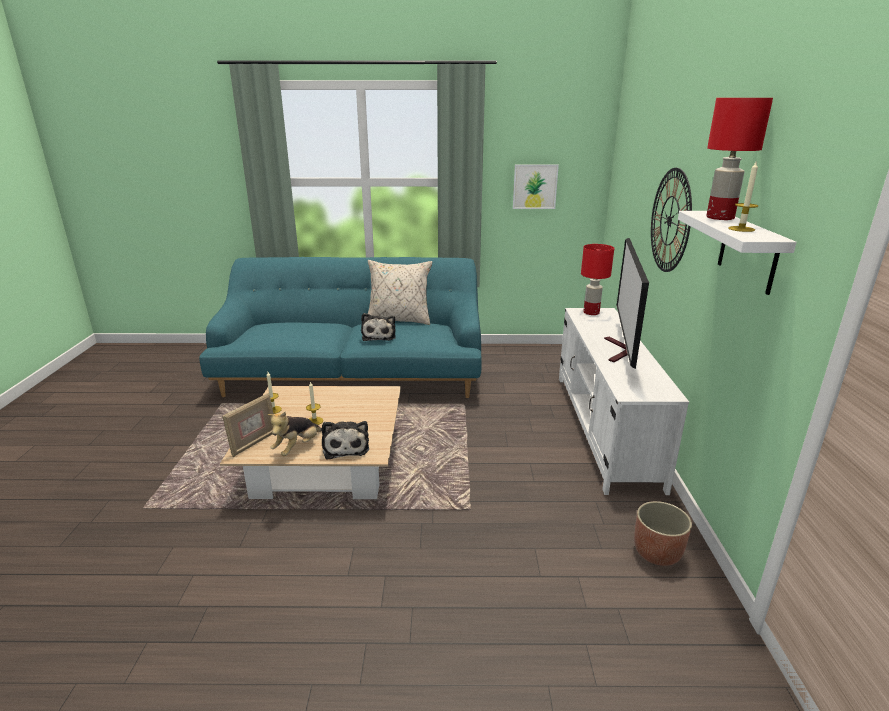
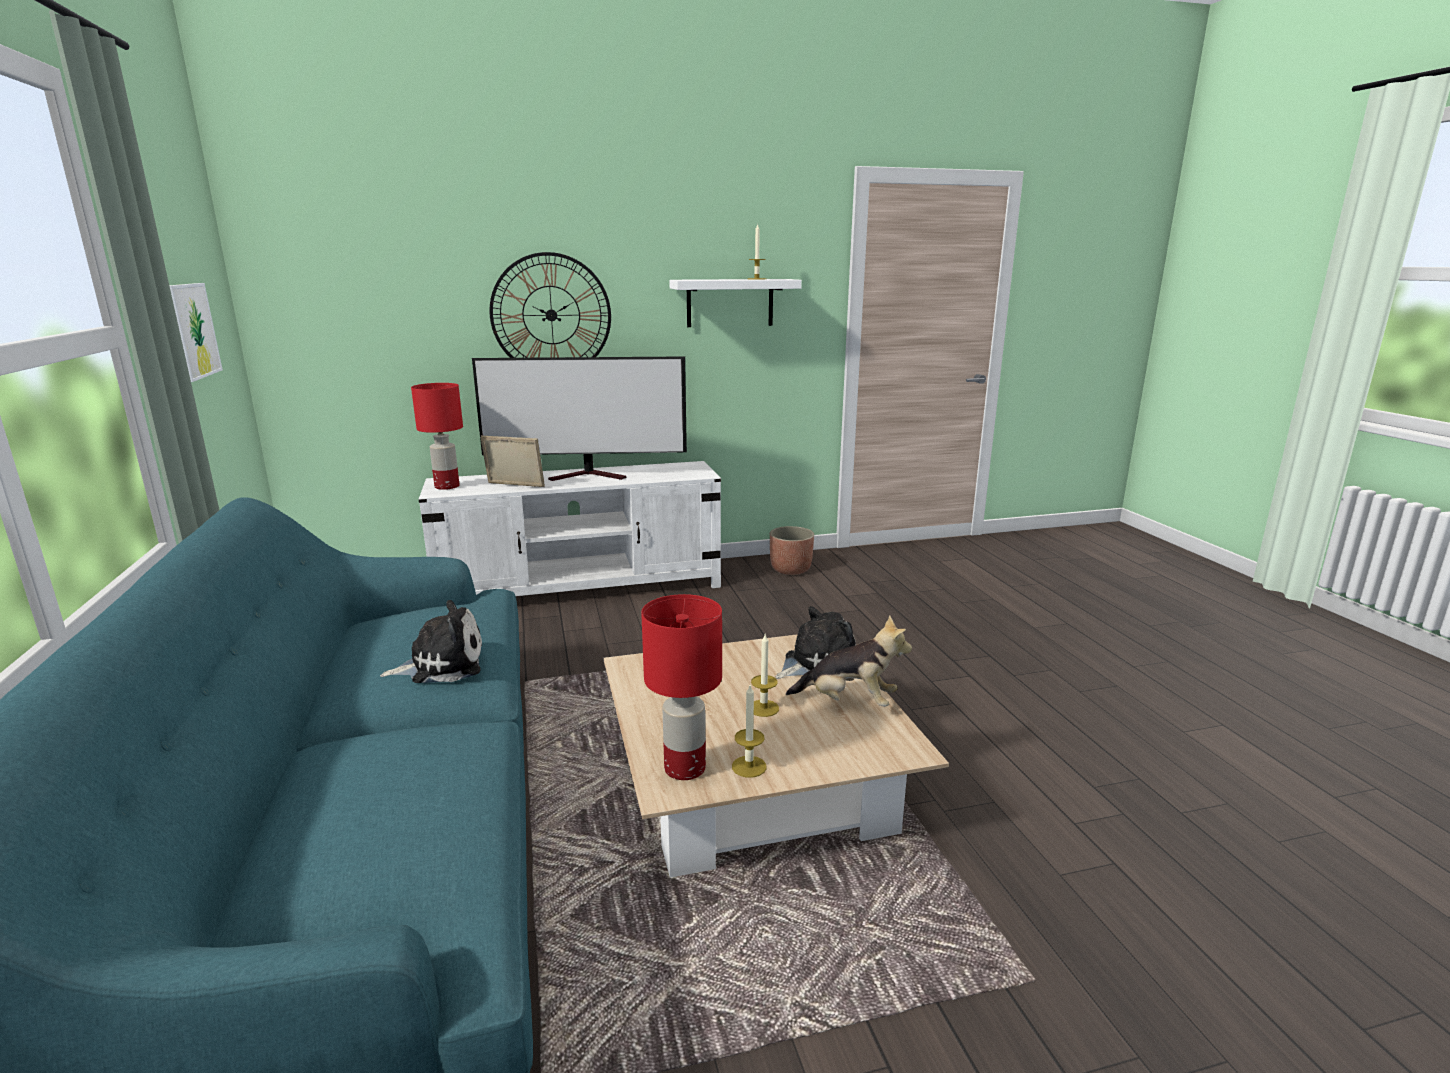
camera: 105 degrees left, 5 degrees down
(254, 443) = (869, 748): picture frame -> picture frame (515, 486)
(399, 319) = (329, 662): beige pillow -> none
(720, 218) = (711, 279): red table lamp -> red table lamp (685, 768)

